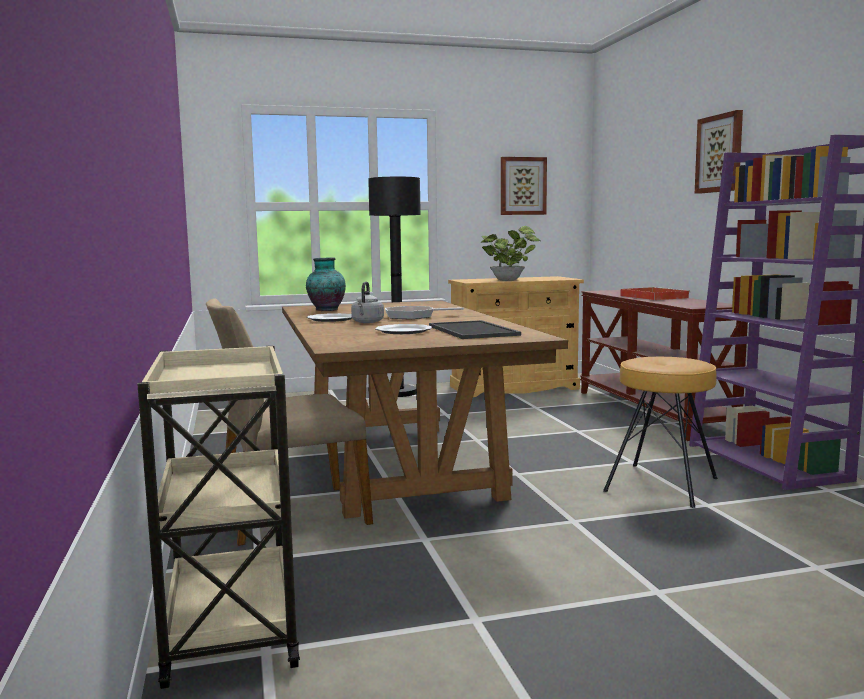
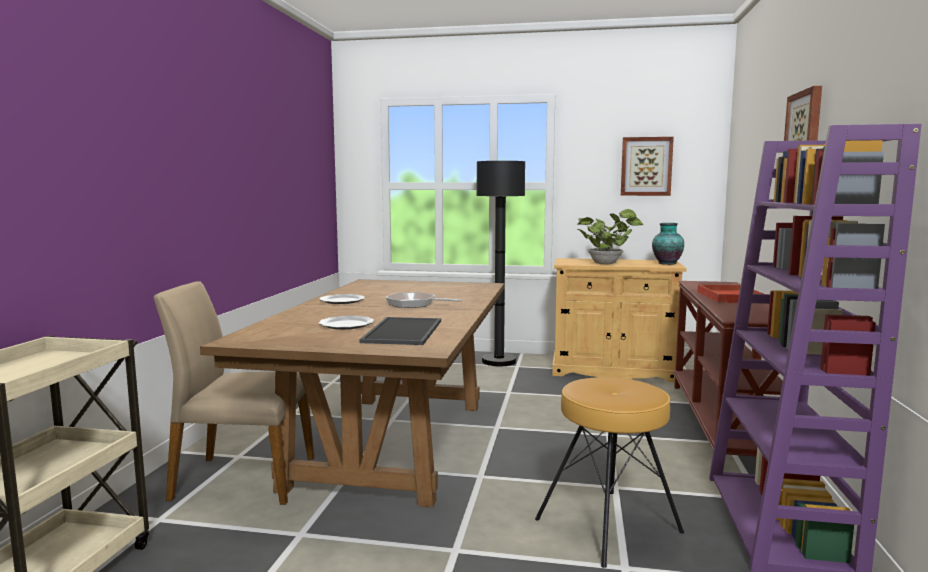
camera: 25 degrees right, 0 degrees up
(325, 310) = (374, 287): vase -> vase (666, 263)
(367, 322) = (356, 308): grey kettle -> none

